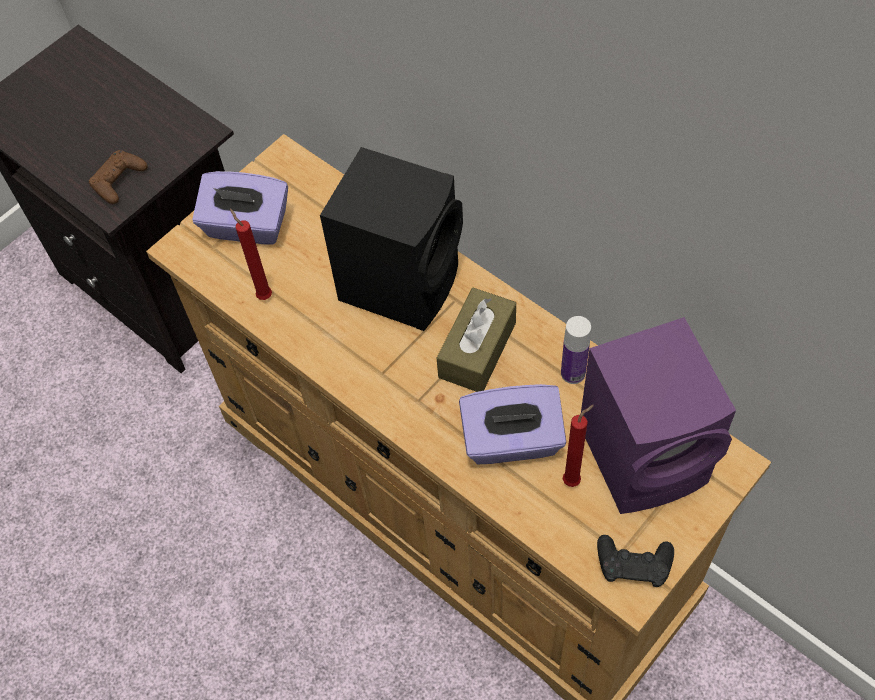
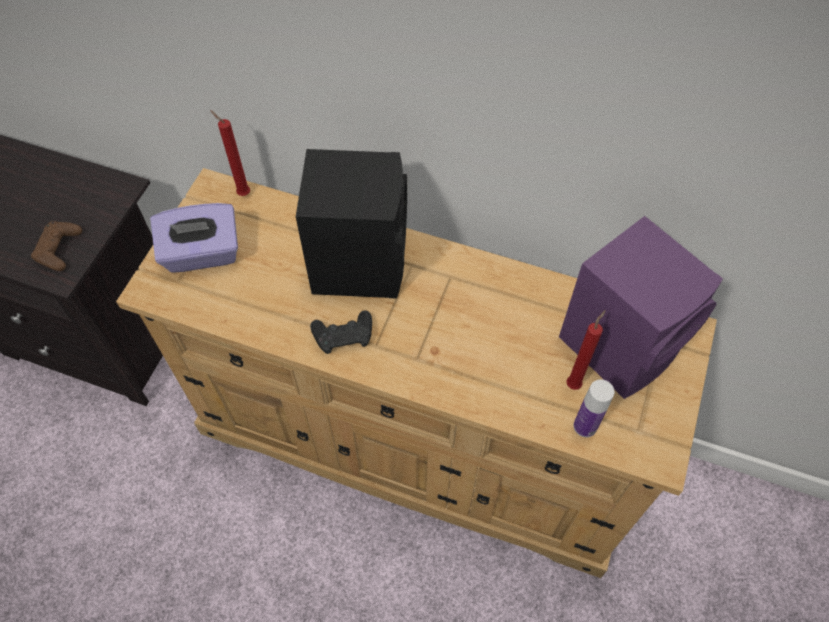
camera: 25 degrees left, 0 degrees up
(263, 295) = (242, 309): red candle -> red candle (242, 193)
(477, 350) = (448, 301): brown tissue box -> none
(512, 441) = (510, 367): purple tissue box -> none
(573, 373) = (534, 296): bottle -> bottle (585, 426)
(634, 564) = (653, 436): black game controller -> black game controller (343, 335)

